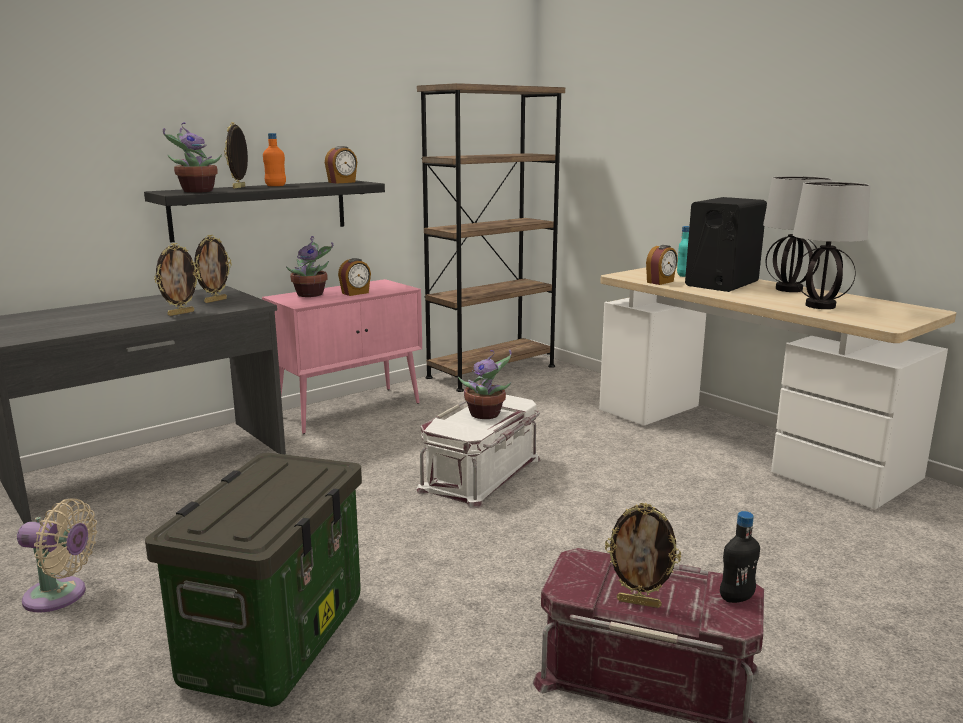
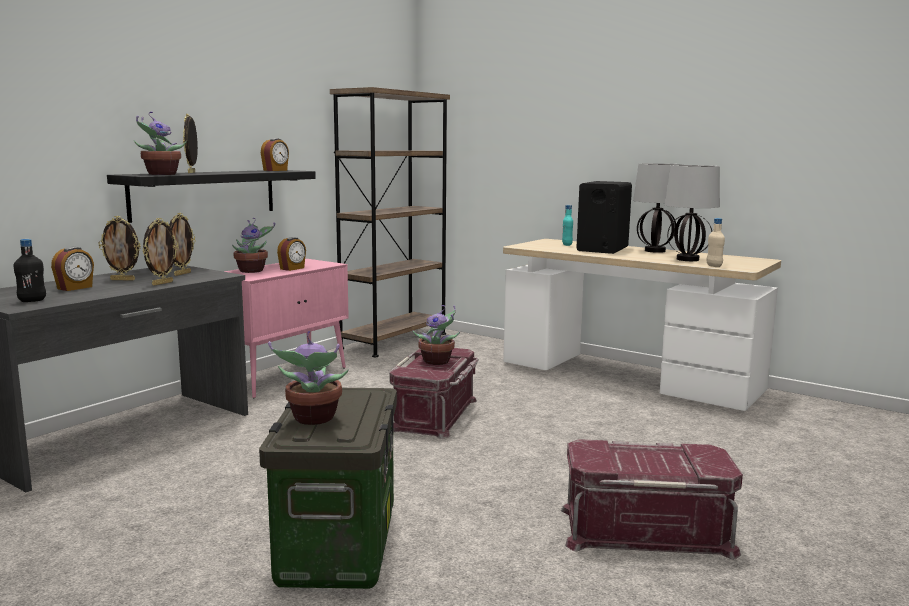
camera: 15 degrees left, 5 degrees down
(60, 596) = (108, 540): beige fan -> none
(230, 503) = (313, 419): none -> potted plant
(276, 185) = (222, 172): orange bottle -> none
(482, 474) = (435, 415): white storage box -> red storage box
(639, 603) = (645, 467): picture frame -> picture frame (123, 280)
(660, 282) = (555, 249): alarm clock -> alarm clock (75, 288)
(736, 598) = (711, 456): black bottle -> black bottle (32, 300)
(847, 319) = (714, 266): none -> beige bottle

